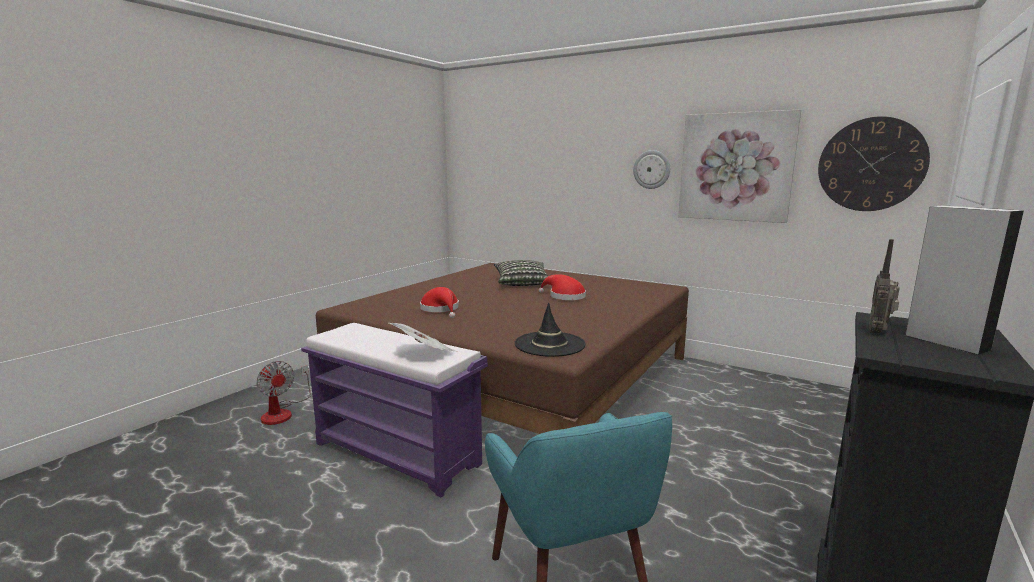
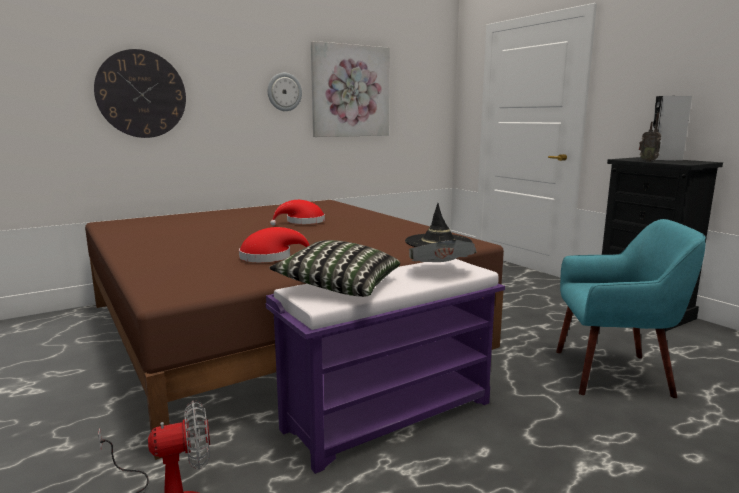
camera: 65 degrees left, 0 degrees up
(521, 283) = (222, 225): pillow -> pillow (339, 287)
(871, 164) = (425, 91): wall clock -> wall clock (141, 94)

